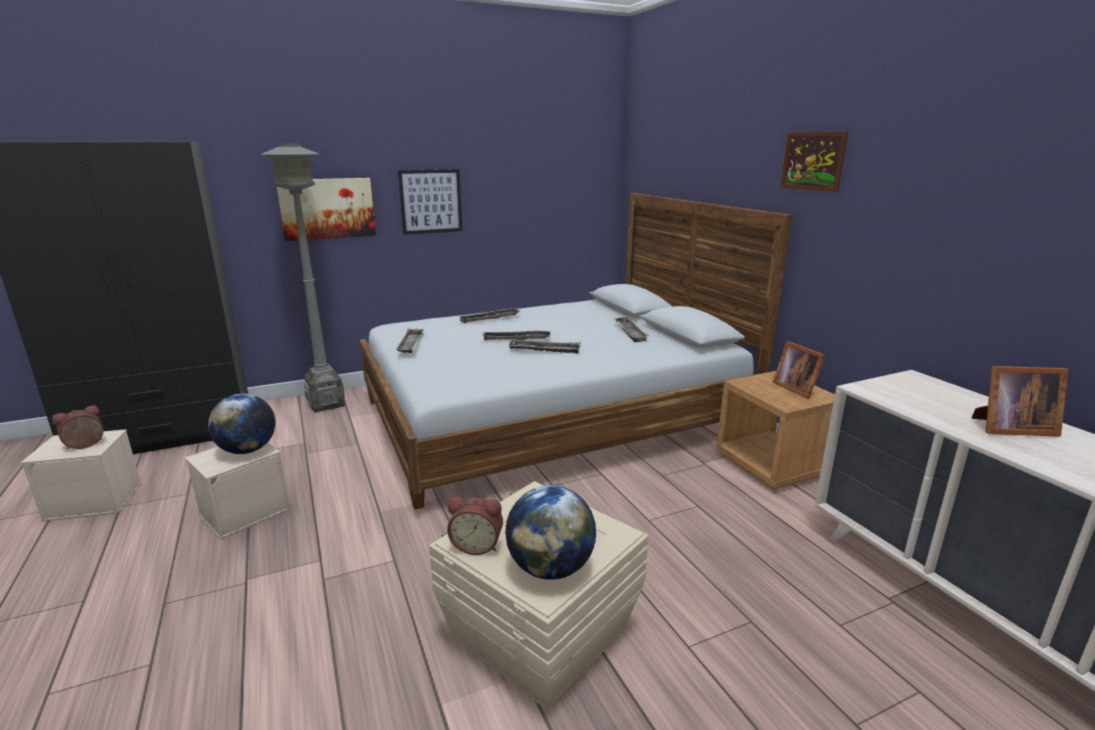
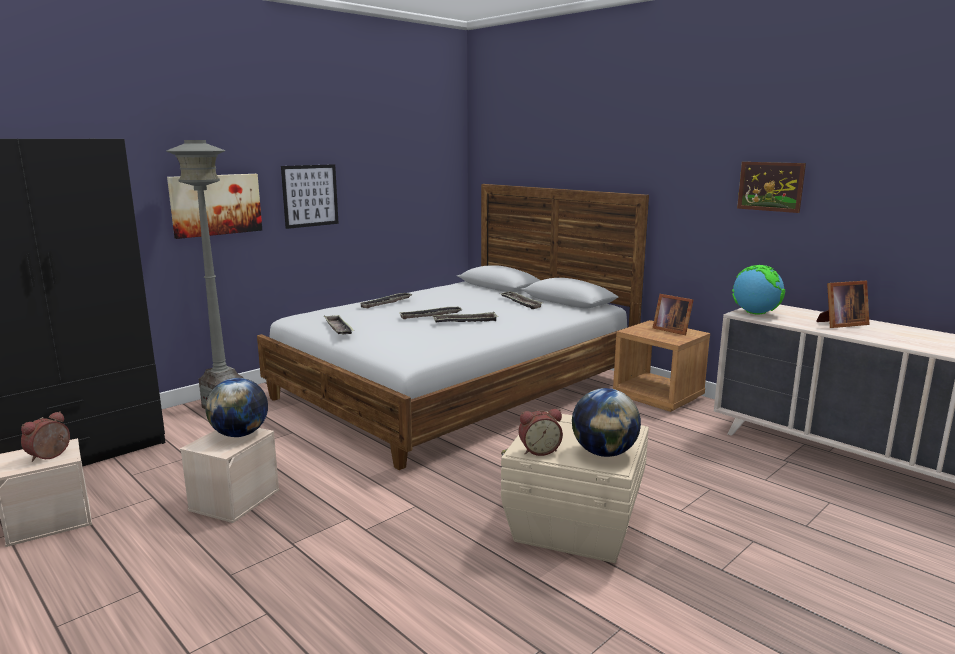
camera: 20 degrees left, 5 degrees down
(813, 161) = (662, 153): picture -> picture (770, 186)
(885, 390) = (755, 313): none -> globe

